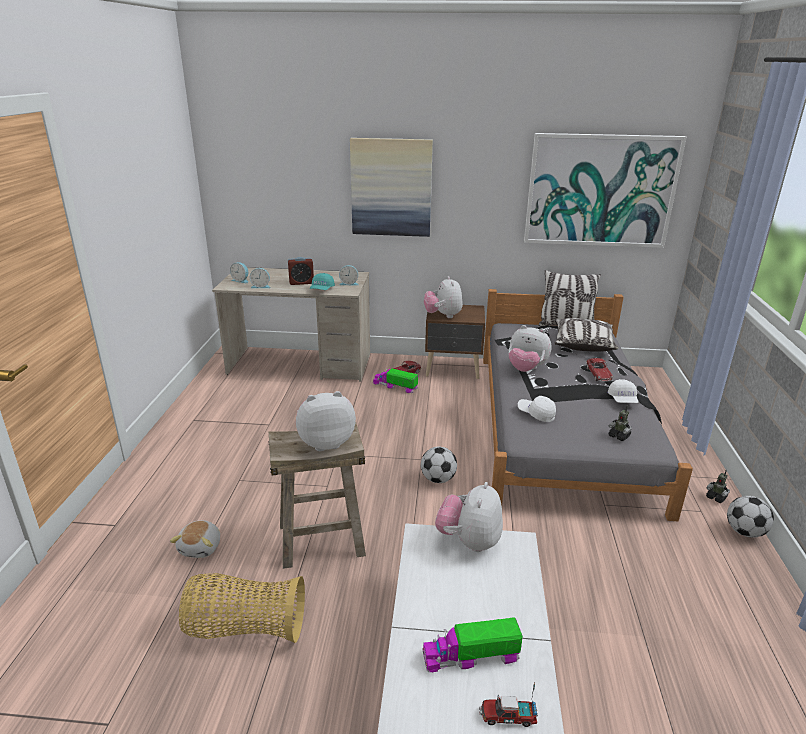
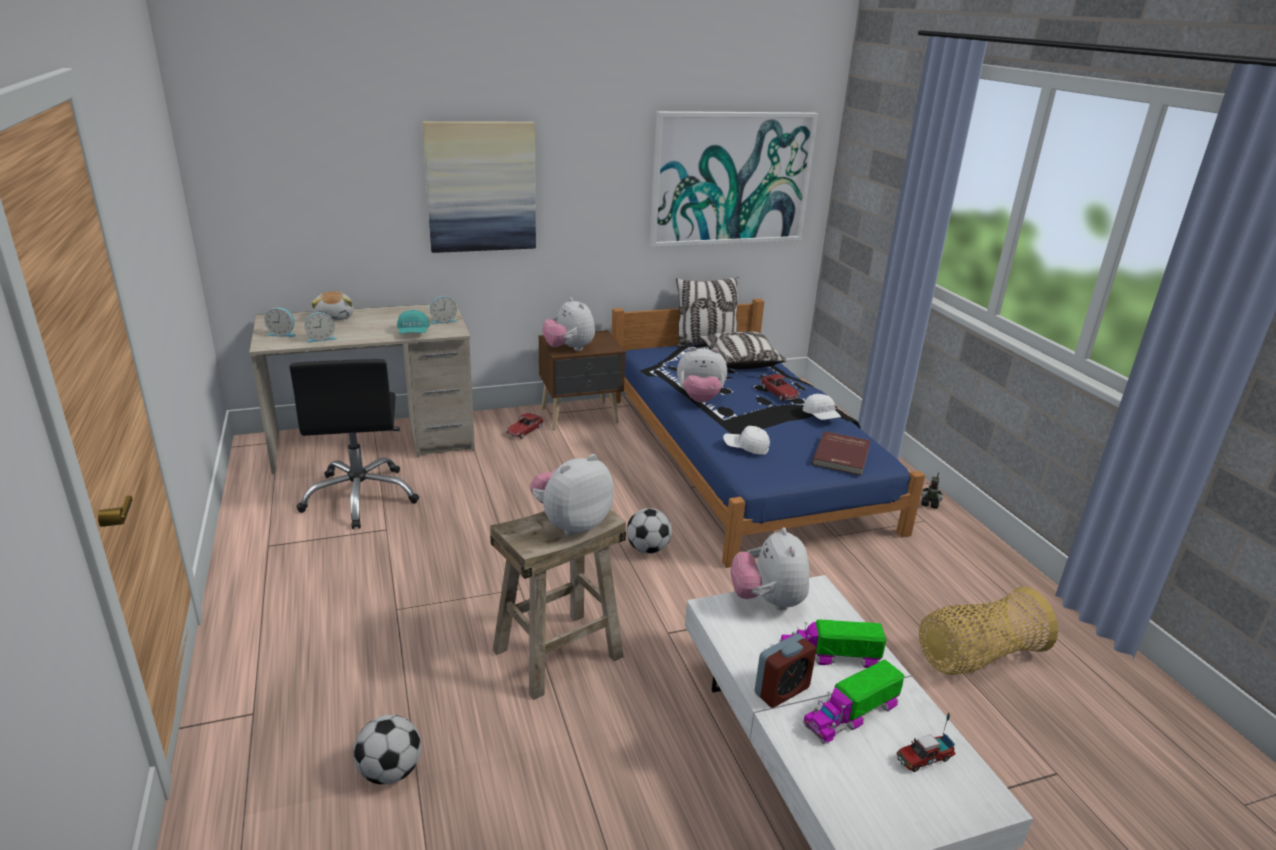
camera: 25 degrees left, 0 degrees up
(201, 547) = (406, 706): plush toy -> plush toy (335, 317)
(245, 628) = (535, 782): basket -> basket (976, 657)
(267, 399) = (360, 497): none -> black office chair
(301, 282) = (376, 327): alarm clock -> alarm clock (781, 690)
(395, 386) = (523, 449): toy truck -> toy truck (829, 656)
(560, 424) = (740, 459): grey bed -> blue bed
(619, 436) = (842, 456): toy robot -> red book
(744, 532) = (971, 531): football -> football (390, 771)

